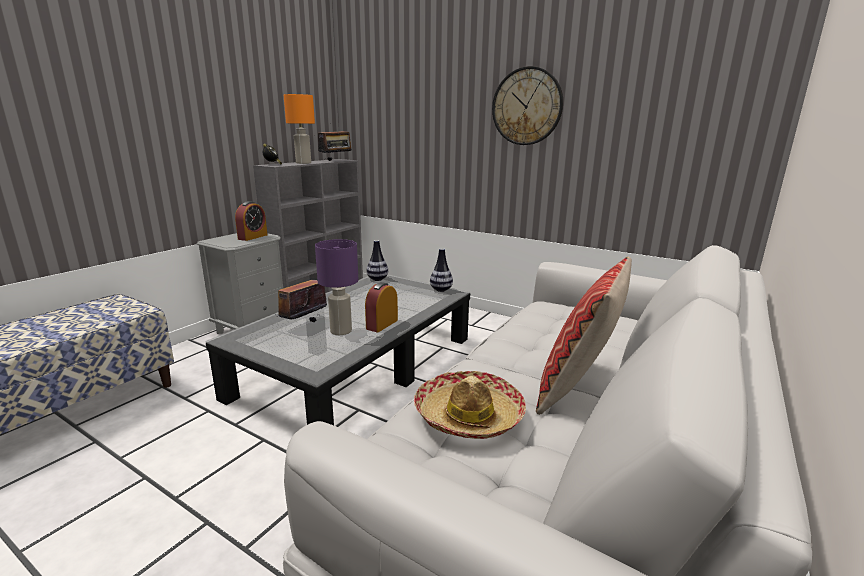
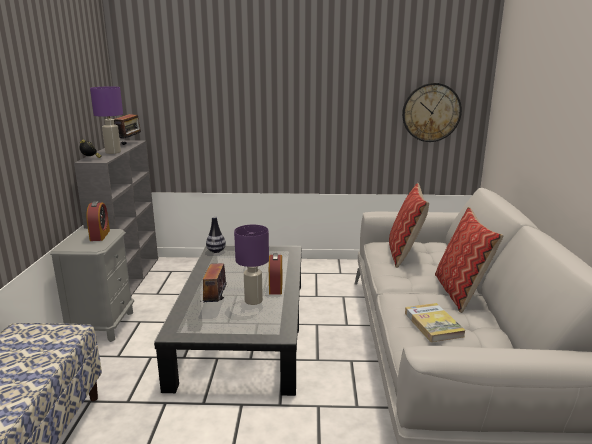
camera: 30 degrees left, 0 degrees up
(303, 163) = (113, 152): orange table lamp -> purple table lamp
(441, 290) = (279, 249): vase -> none
(469, 415) = (433, 324): hat -> book
(527, 106) = (314, 91): wall clock -> wall clock (431, 112)
(562, 322) = (404, 254): none -> pillow

